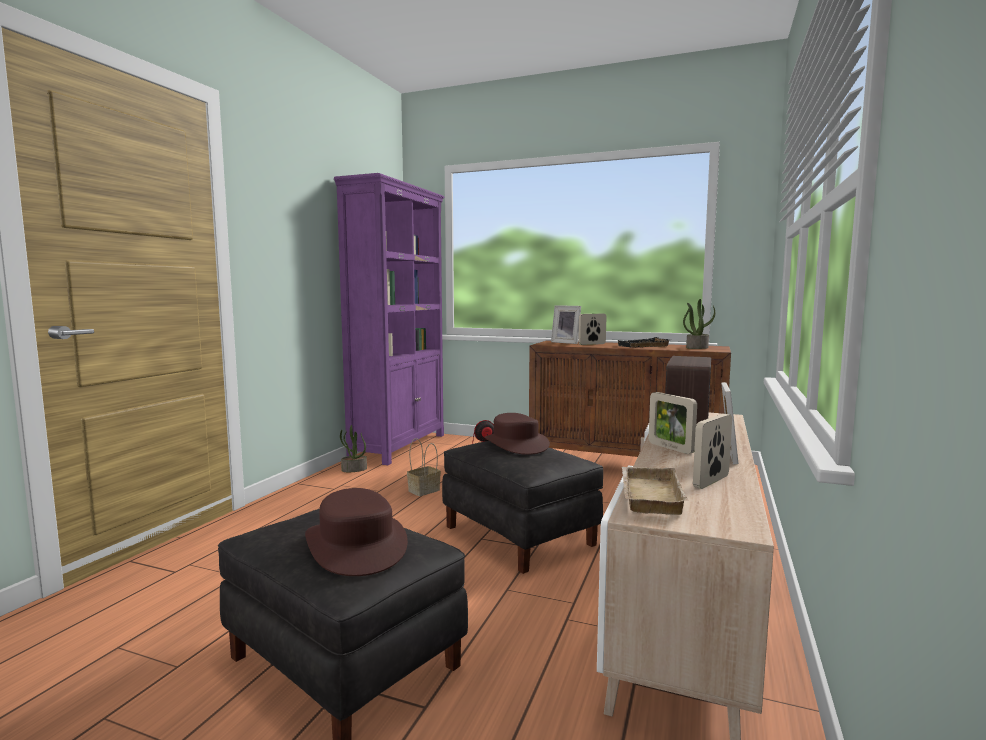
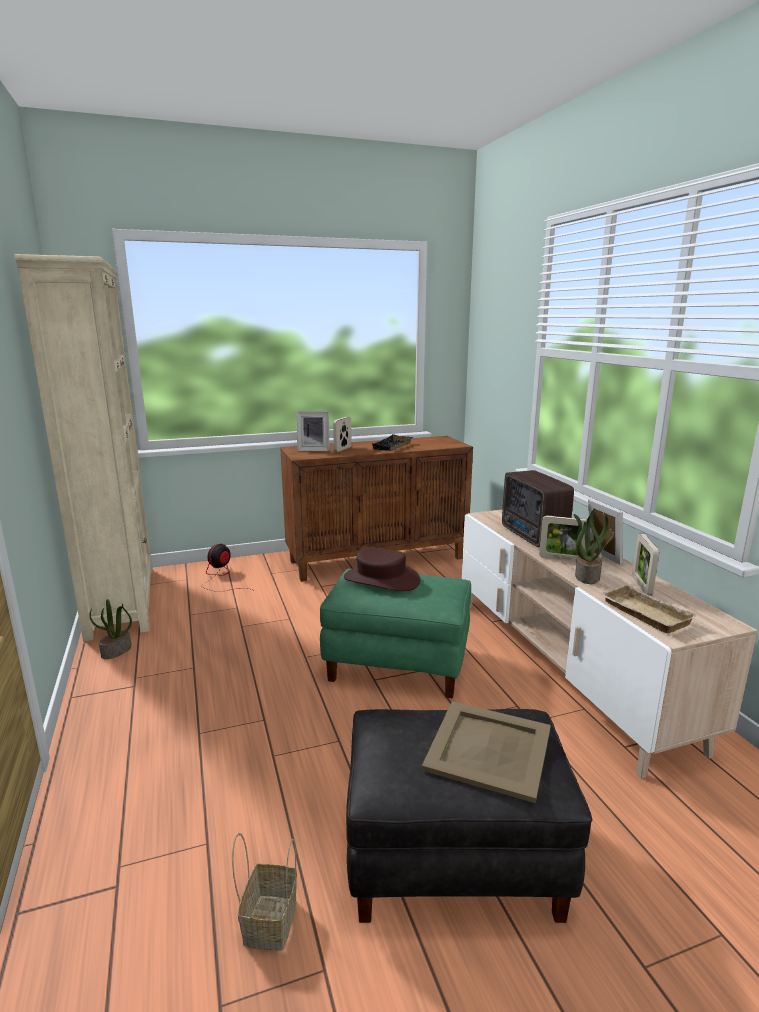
camera: 40 degrees left, 10 degrees up
(356, 545) = (490, 748): brown hat -> beige tray
(399, 446) = (122, 601): purple bookcase -> beige bookcase
(424, 490) = (242, 648): basket -> basket (270, 920)
(520, 535) = (398, 663): black ottoman -> green ottoman
(697, 347) = (435, 442): potted plant -> potted plant (586, 576)

